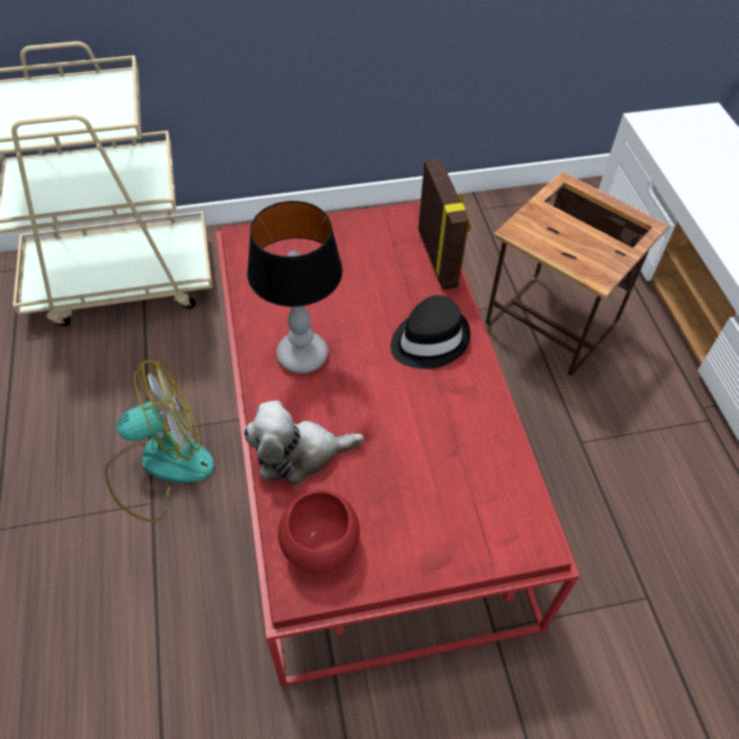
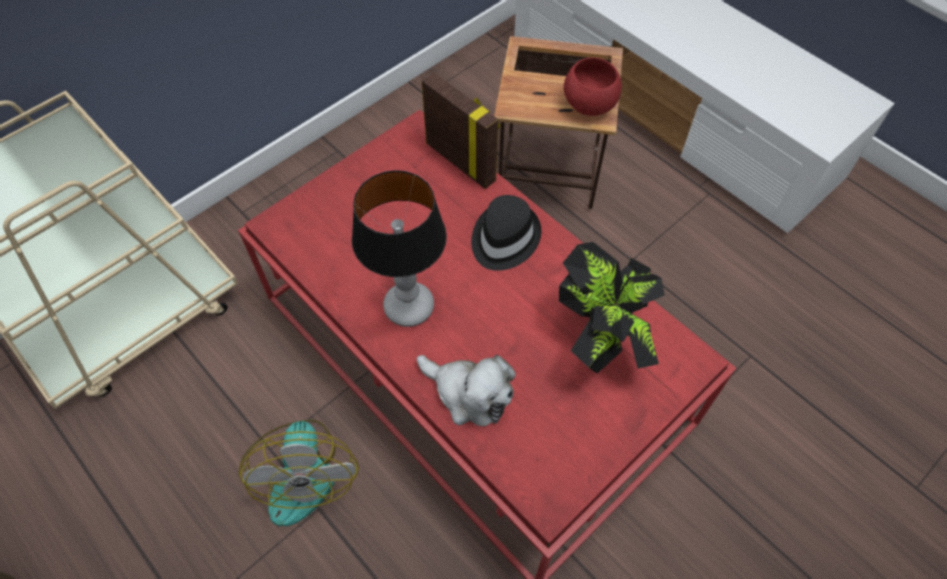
camera: 30 degrees left, 5 degrees up
(160, 465) = (301, 471): fan -> fan turned 135 degrees clockwise
(299, 454) = (469, 394): plush toy -> plush toy turned 105 degrees counterclockwise
(319, 546) = (541, 459): red bowl -> red bowl (588, 106)
(457, 472) = (602, 338): none -> potted plant

